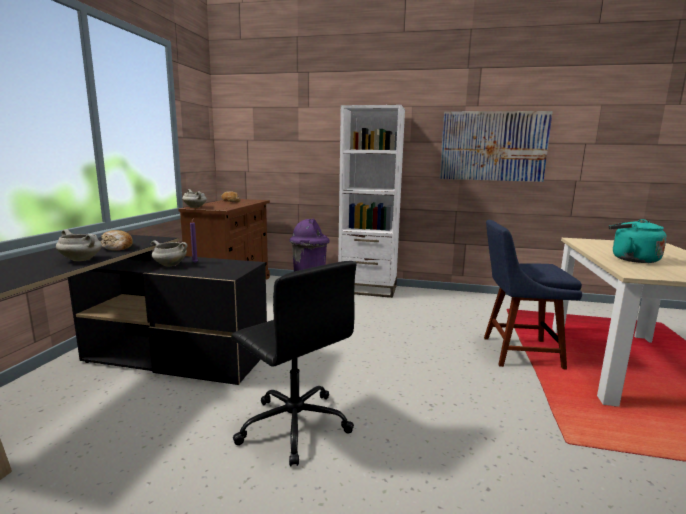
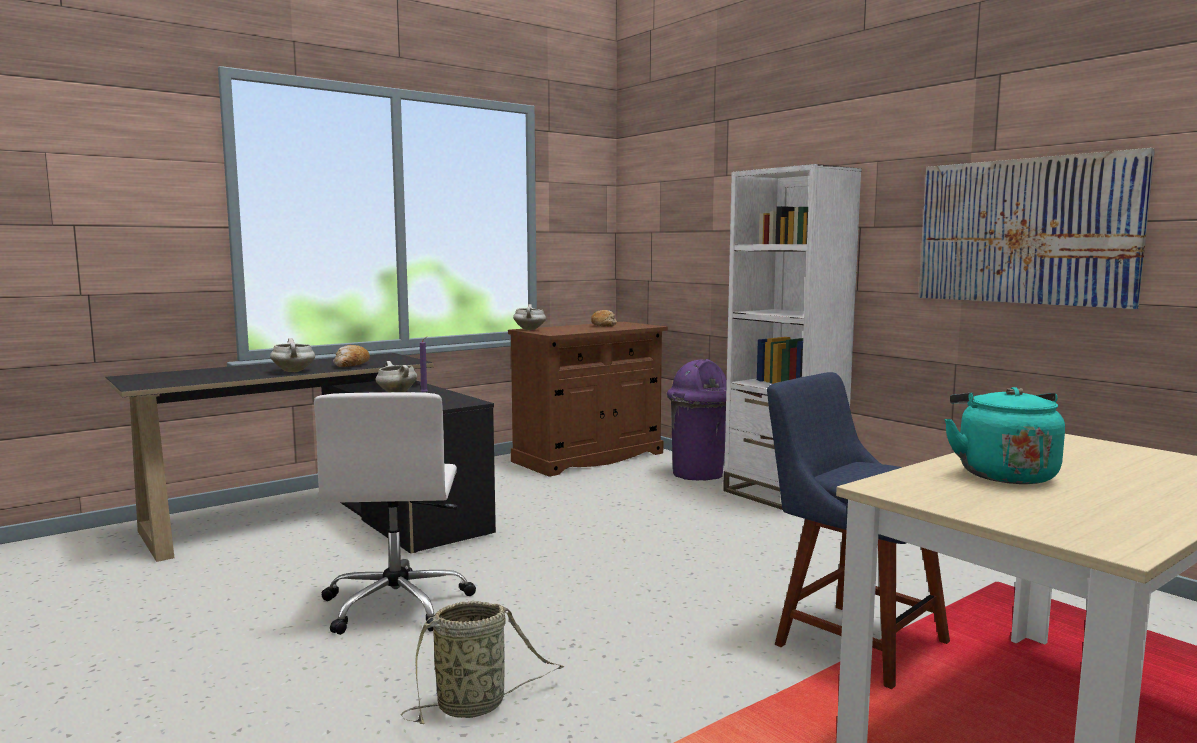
camera: 40 degrees right, 5 degrees down
(294, 424) = (397, 604): black office chair -> white office chair
(459, 467) = (476, 705): none -> basket

